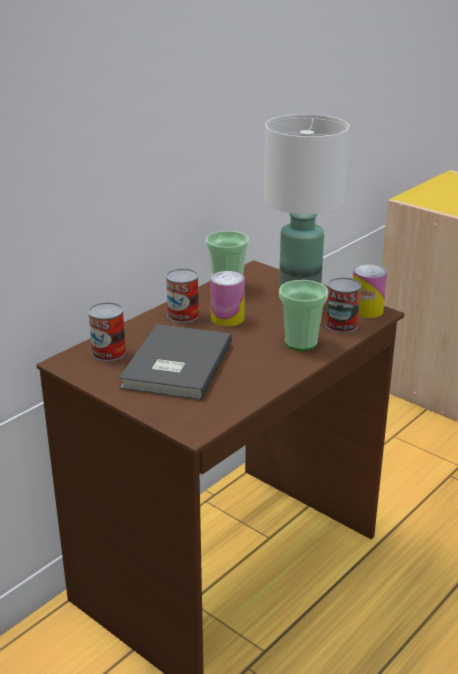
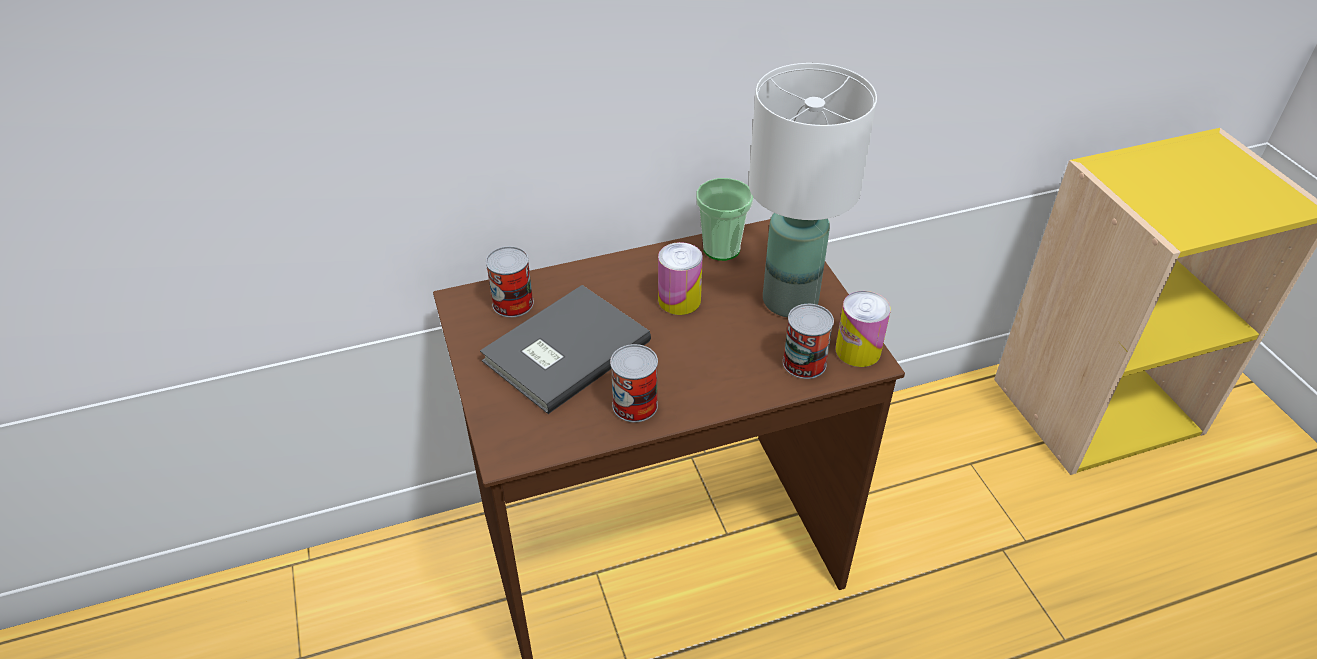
camera: 30 degrees right, 15 degrees up
(183, 315) = (635, 276): can -> can (635, 405)
(301, 342) = (730, 372): cup -> none

